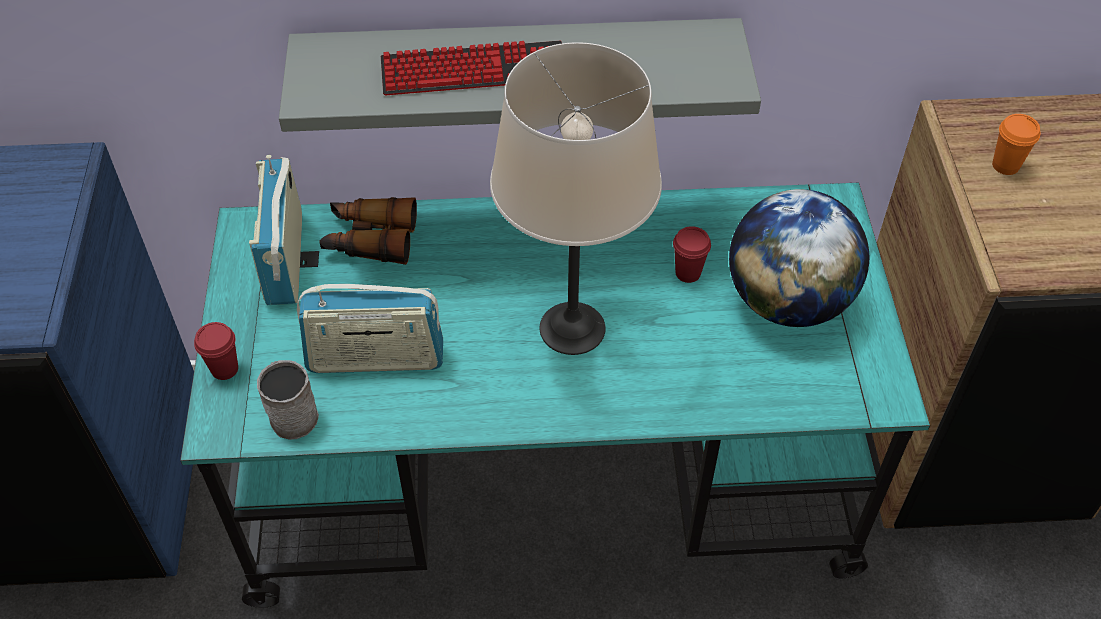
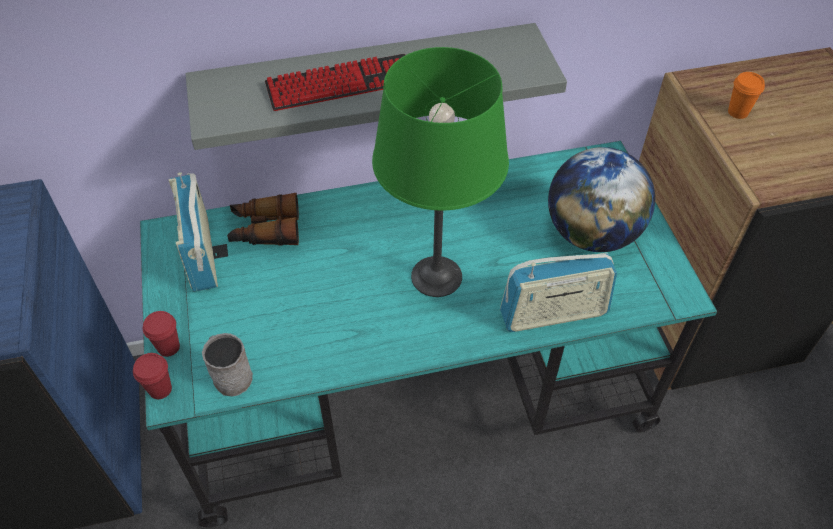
camera: 10 degrees left, 0 degrees up
(375, 359) = (289, 322): radio -> radio (553, 314)
(572, 329) = (437, 277): beige table lamp -> green table lamp
(688, 273) = (513, 223): red cup -> red cup (160, 389)

